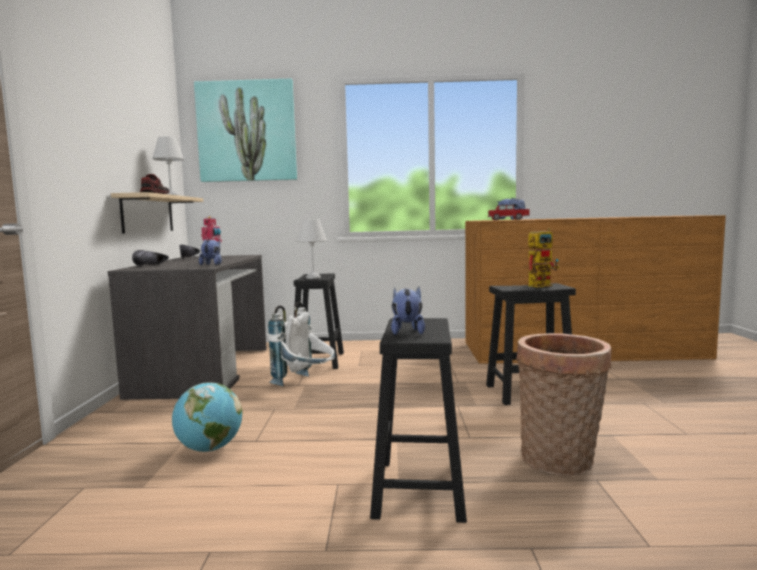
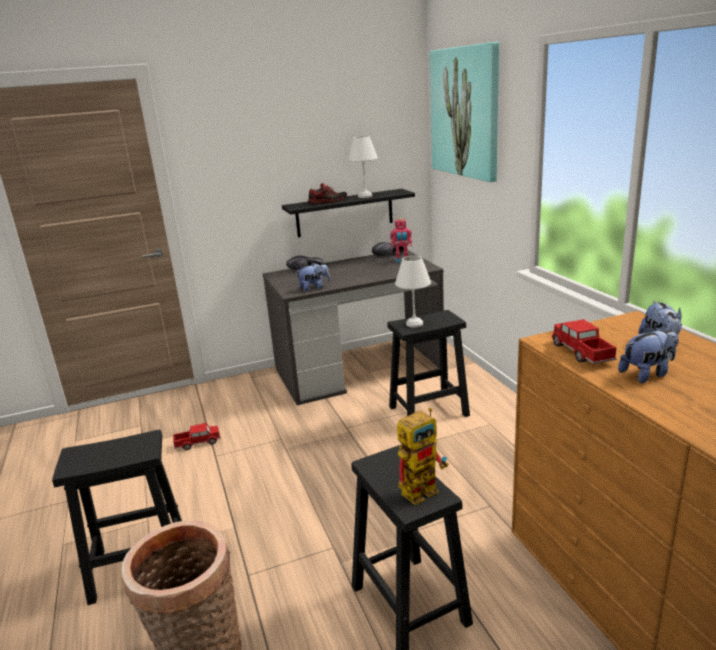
camera: 70 degrees right, 15 degrees up
(148, 214) = (344, 213): beige shelf -> black shelf
(209, 449) = (197, 443): globe -> toy truck
(306, 384) = (350, 431): white backpack -> none
(407, 331) = (102, 450): plush toy -> plush toy (647, 374)
(542, 285) = (423, 488): toy robot -> toy robot turned 75 degrees counterclockwise

